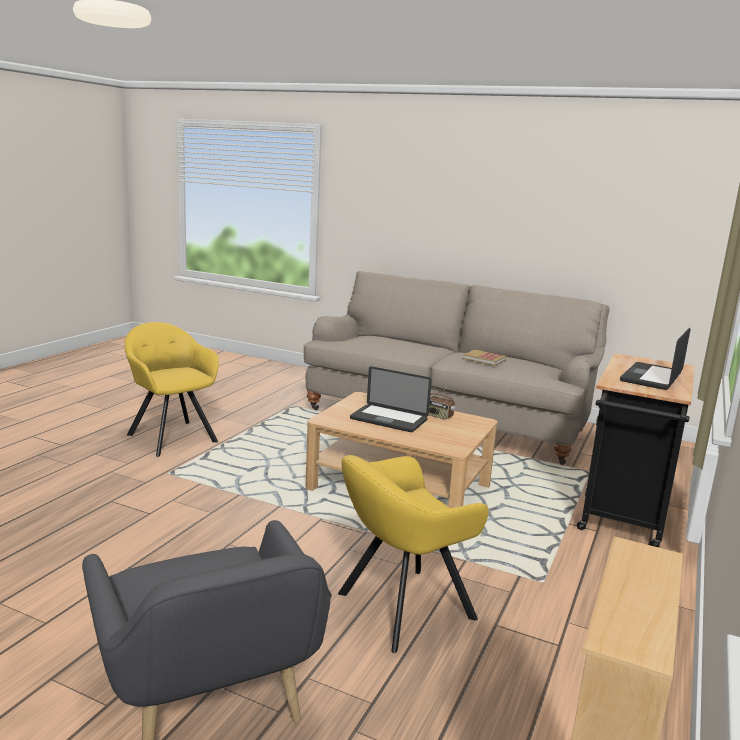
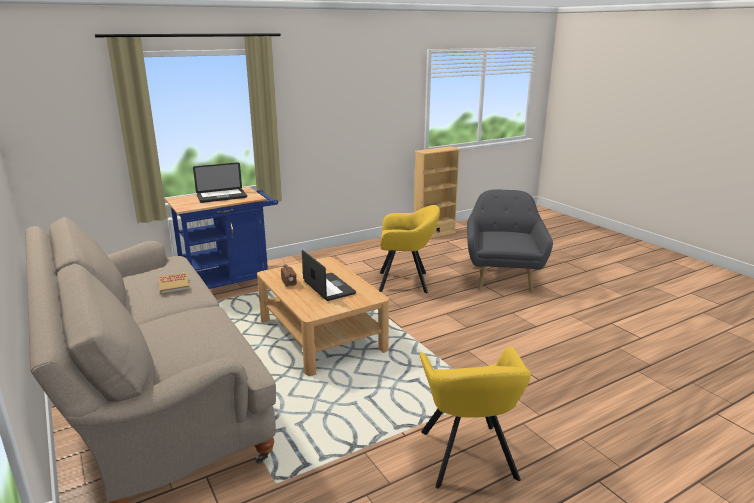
camera: 145 degrees left, 5 degrees up
(624, 517) = (231, 284): black cart -> blue cart

